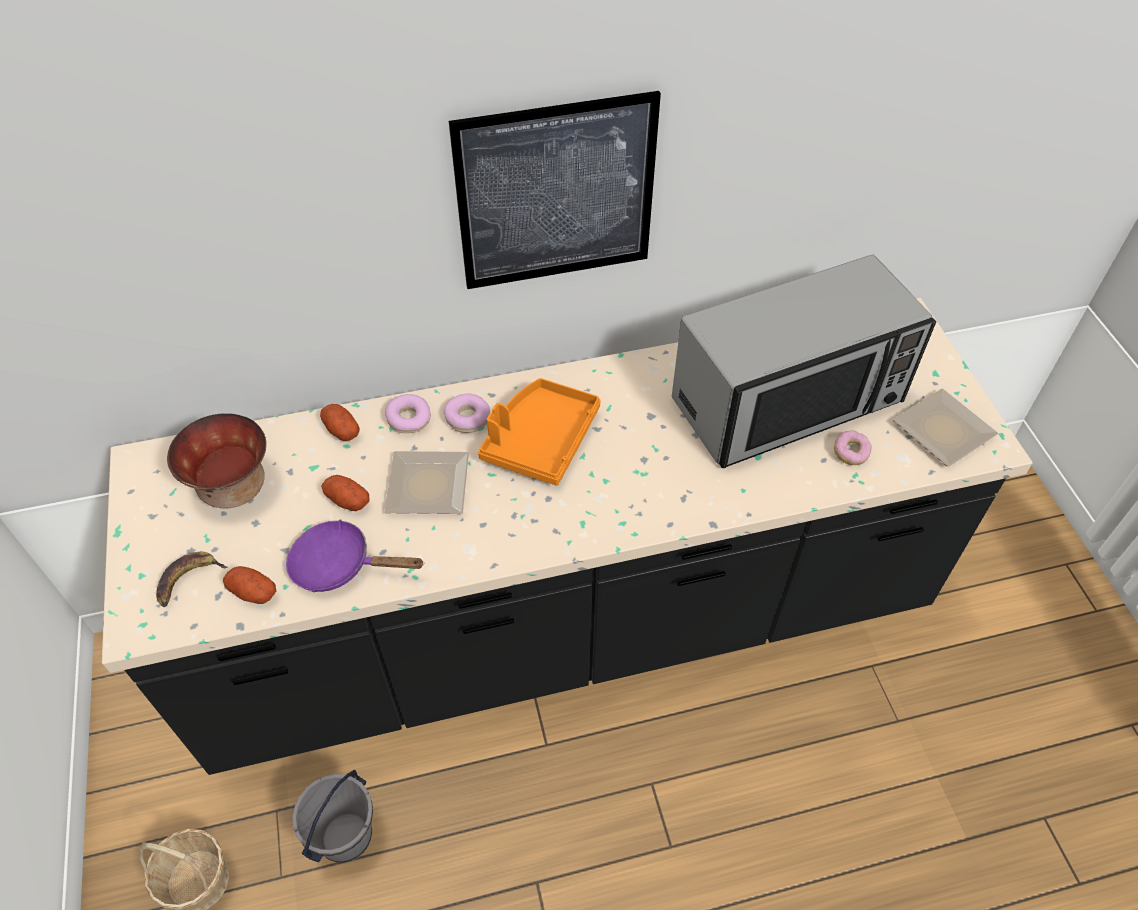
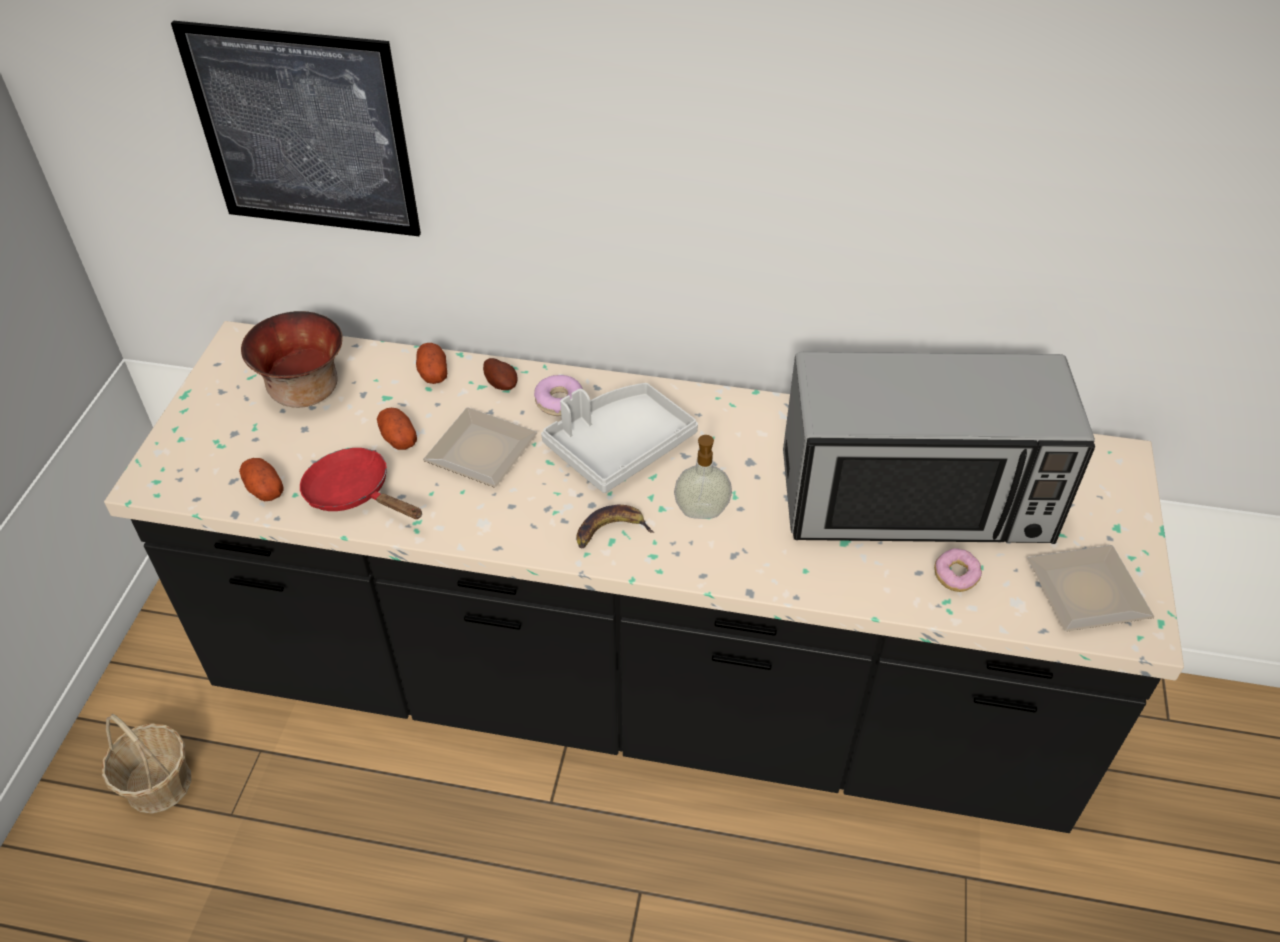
camera: 25 degrees right, 5 degrees down
(187, 580) = (216, 457): banana -> banana (610, 531)
(340, 565) = (355, 494): purple frying pan -> red frying pan
(345, 836) = (308, 803): grey bucket -> none
(409, 419) = (502, 384): donut -> potato
(540, 440) = (619, 446): orange tray -> grey tray
(556, 194) = (697, 179): picture -> picture (304, 132)
(639, 473) = (701, 513): none -> soap dispenser

